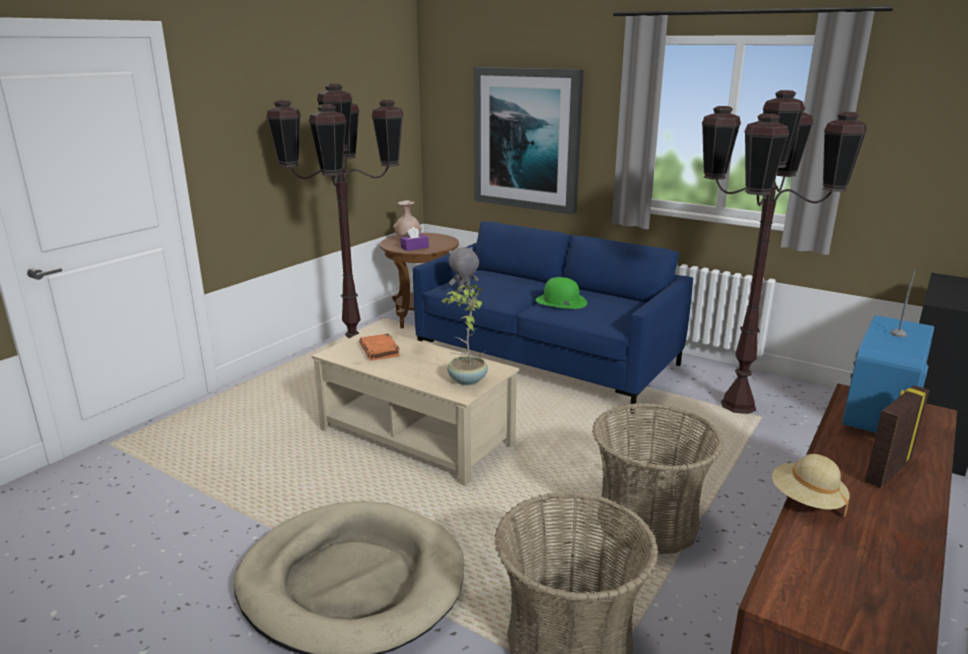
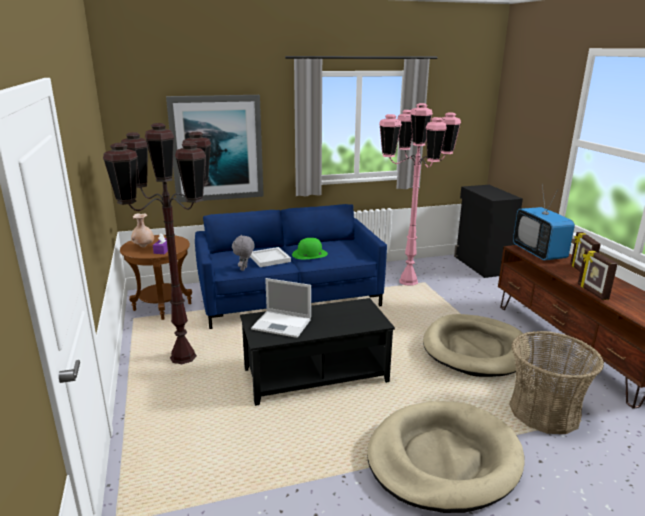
camera: 50 degrees left, 0 degrees up
(380, 350) = (282, 324): orange book -> laptop
(417, 436) = (315, 374): beige coffee table -> black coffee table
(466, 380) = (365, 316): potted plant -> none
(508, 291) = (269, 258): none -> white tray
(647, 522) = (475, 349): basket -> beige dog bed
(739, 405) = (408, 281): brown floor lamp -> pink floor lamp
(806, 501) = (592, 292): beige hat -> picture frame

